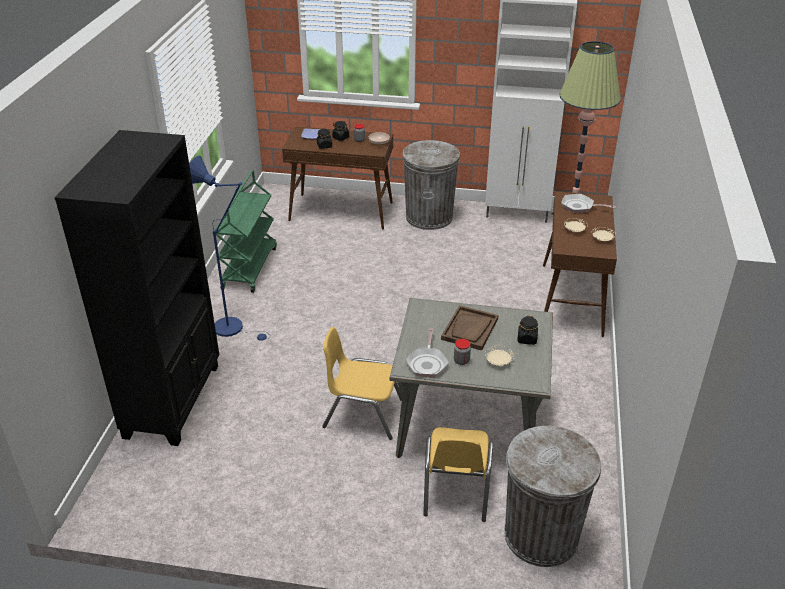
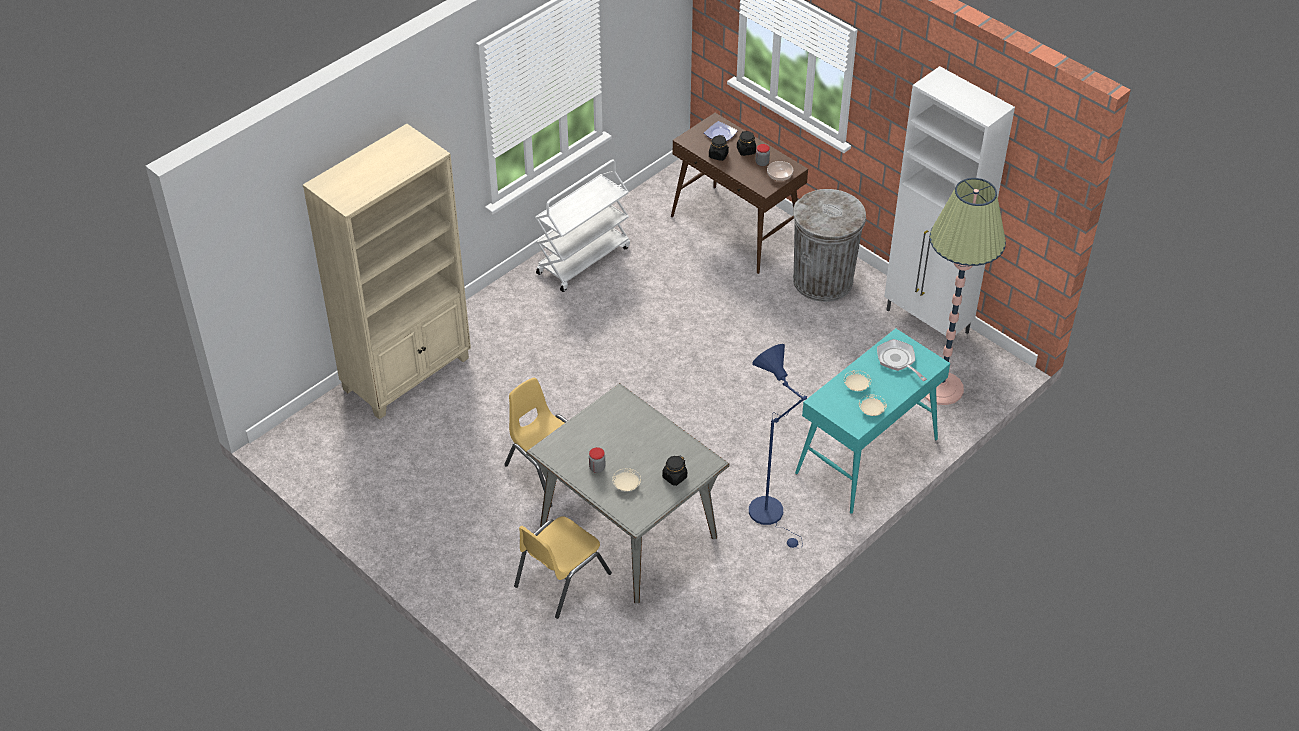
camera: 35 degrees right, 10 degrees up
(174, 400) = (408, 374): black bookcase -> beige bookcase
(234, 328) = (513, 324): blue floor lamp -> blue floor lamp (771, 515)
(249, 267) = (583, 259): green cart -> white cart
(427, 363) = (568, 454): frying pan -> none
(470, 329) = (636, 442): brown tray -> none
(541, 535) = (590, 655): grey trash can -> none
(572, 300) = (866, 457): brown console table -> turquoise console table

